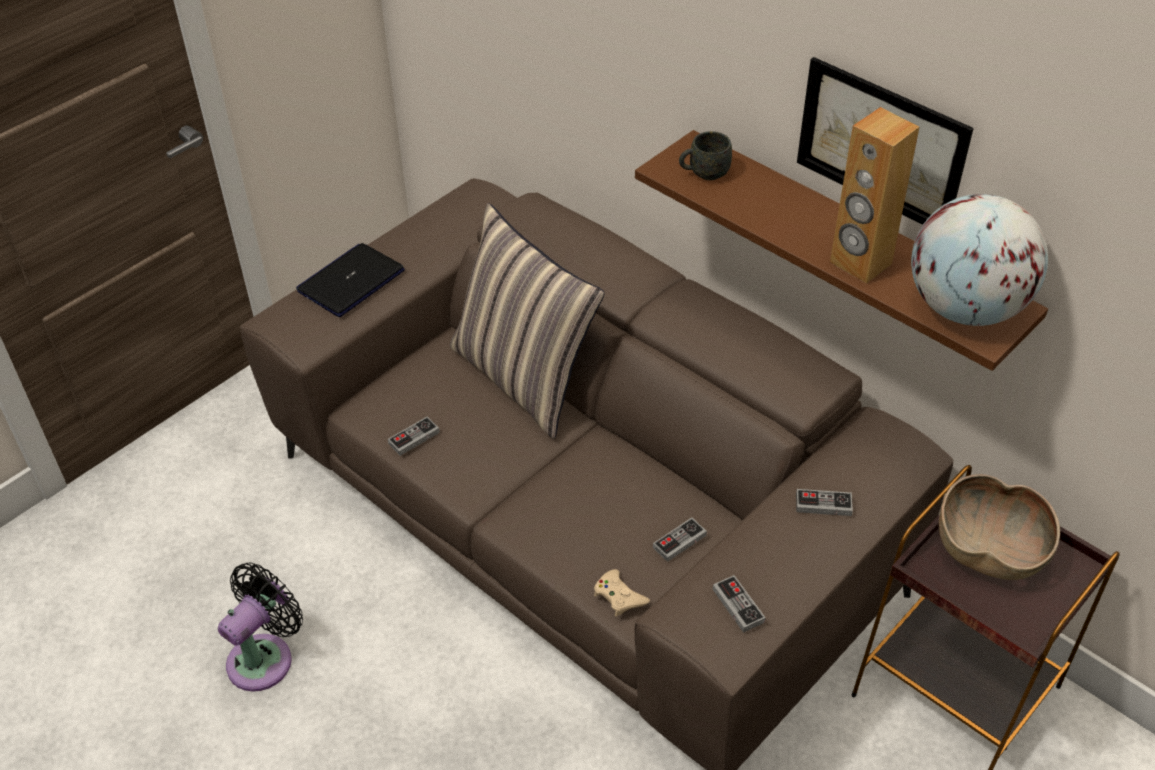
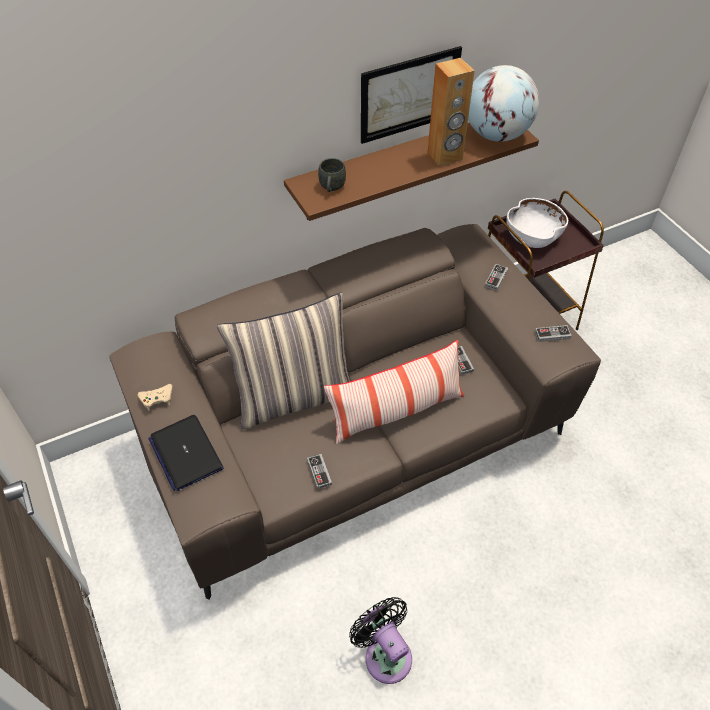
camera: 70 degrees left, 5 degrees up
(548, 490) = (396, 411): none -> pillow
(619, 596) = (489, 401): beige game controller -> beige game controller (157, 398)
(989, 550) = (532, 237): brown bowl -> white bowl

